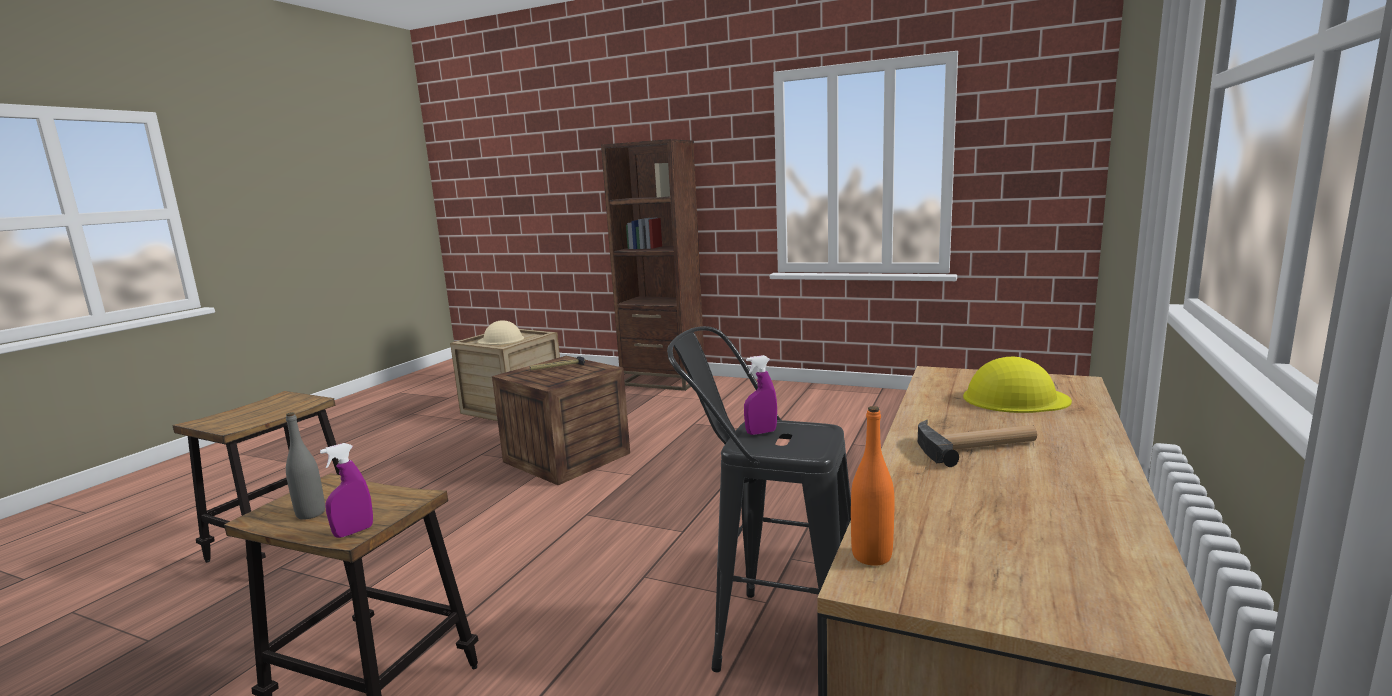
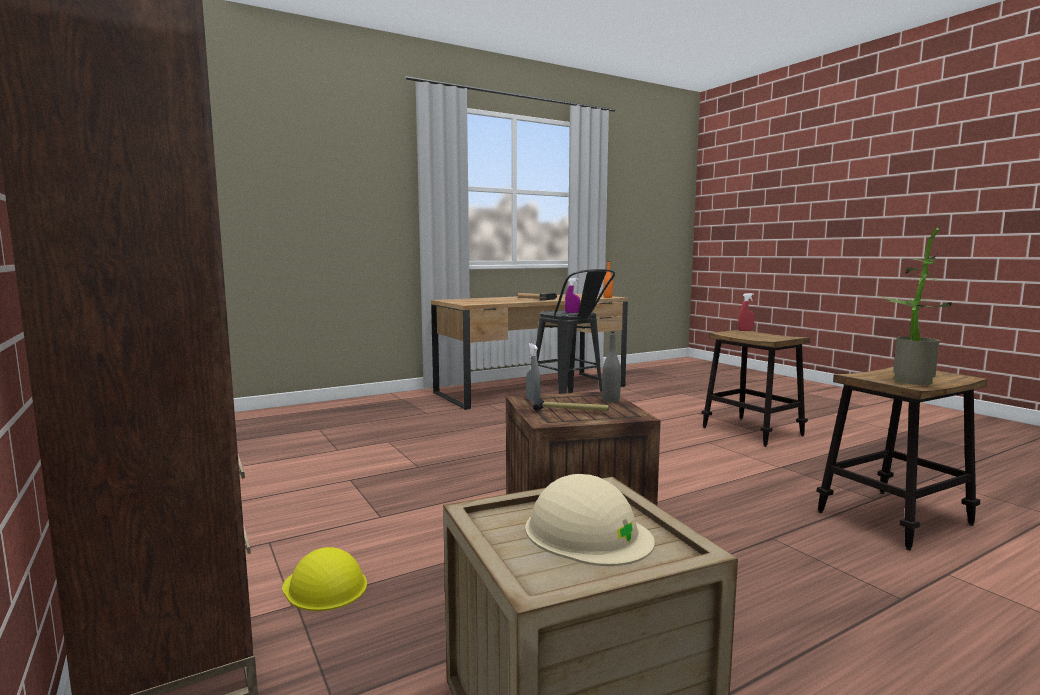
camera: 145 degrees left, 5 degrees down
(272, 403) = (906, 381): none -> potted plant
(311, 513) = (771, 336): grey bottle -> grey bottle (610, 400)
(354, 532) = (745, 330): purple spray bottle -> red spray bottle
(596, 368) = (533, 400): none -> grey spray bottle
(1014, 398) = (481, 300): yellow hard hat -> yellow hard hat (325, 586)

